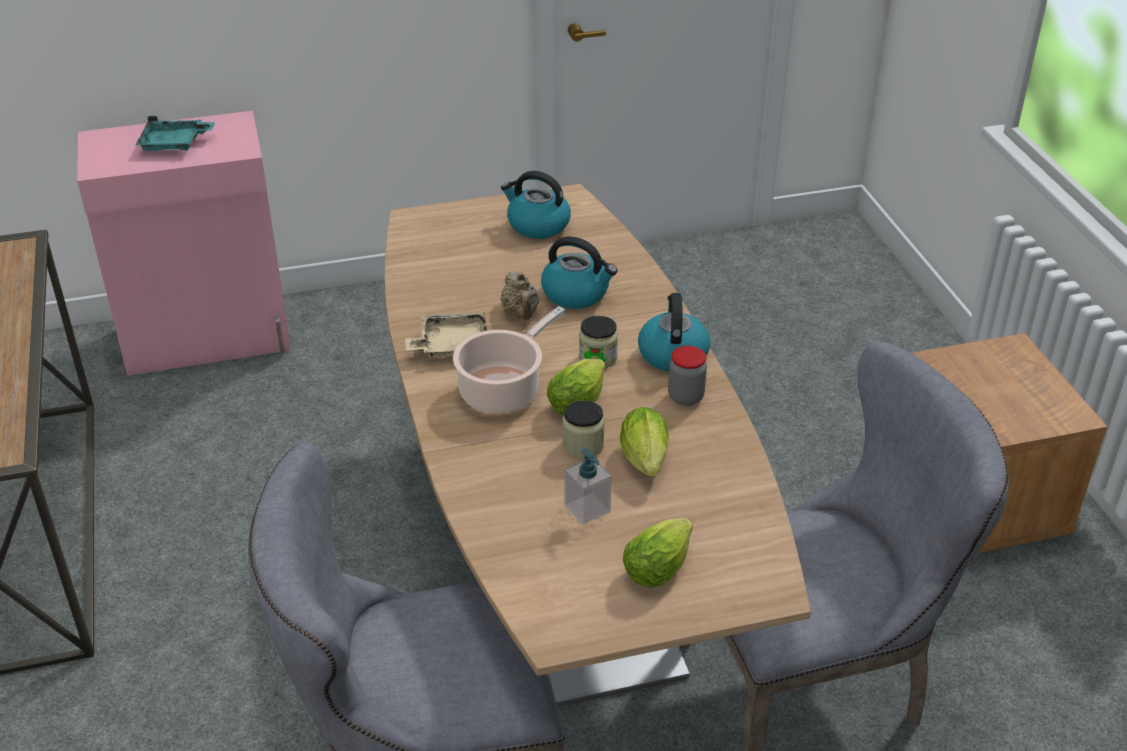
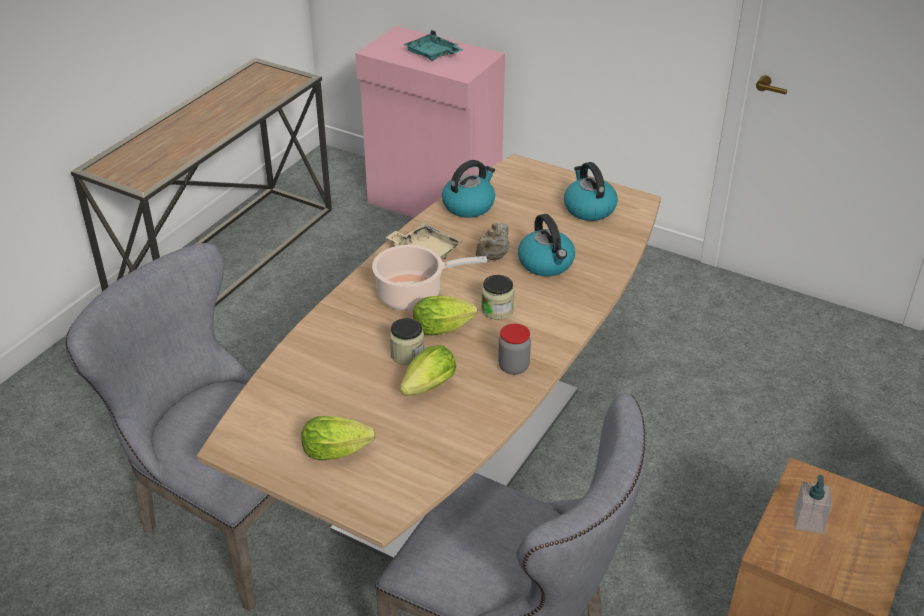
camera: 45 degrees right, 0 degrees up
(587, 509) = (353, 391): soap dispenser -> soap dispenser (808, 521)
(672, 354) = (548, 336): kettle -> kettle (469, 205)

